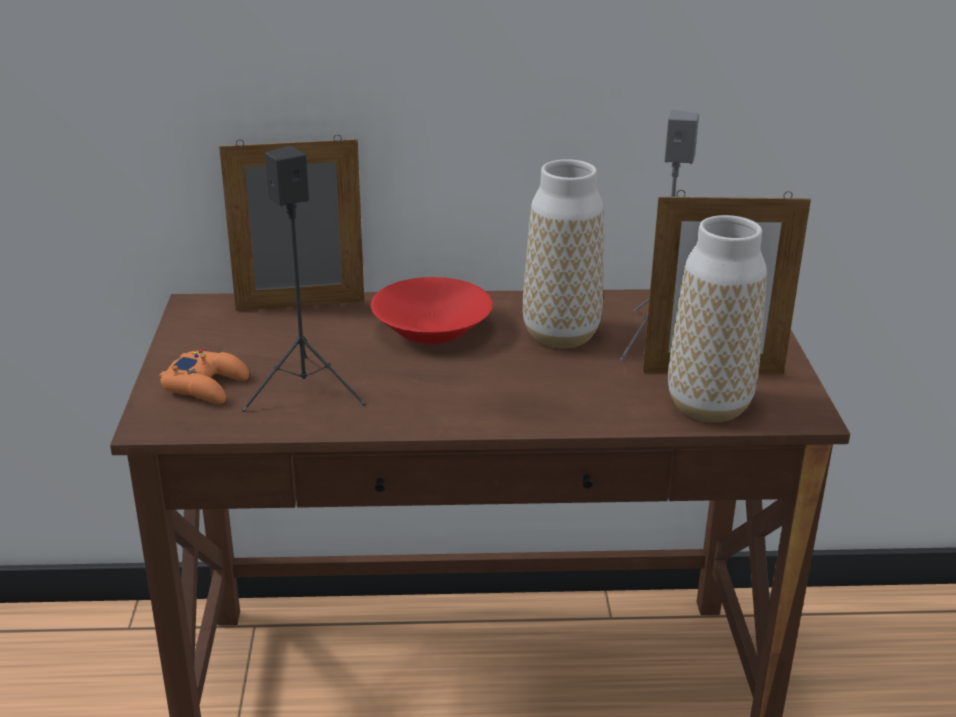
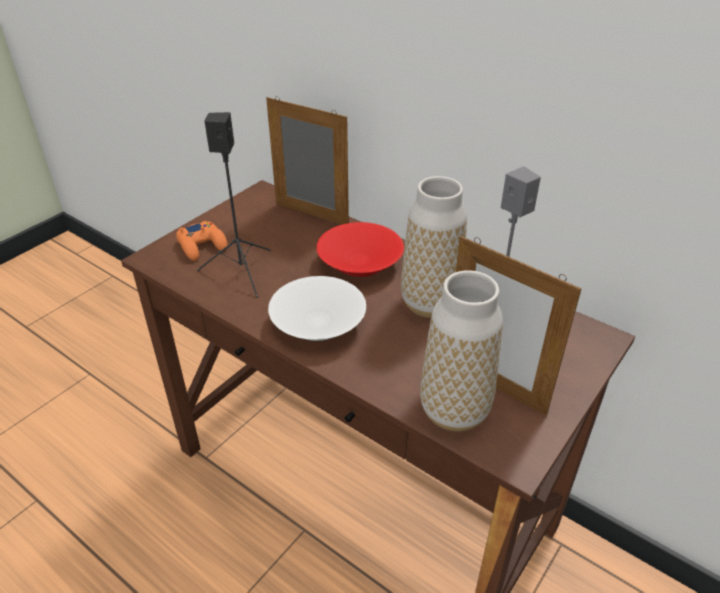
camera: 40 degrees right, 10 degrees up
(471, 398) = (317, 323): none -> white bowl

